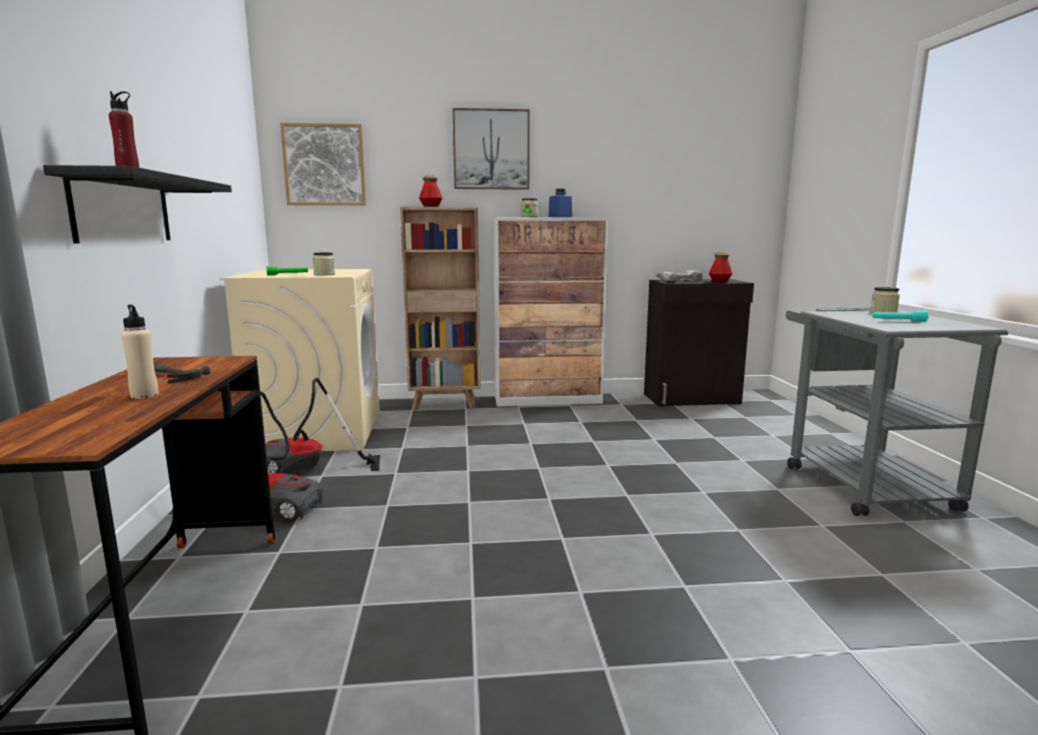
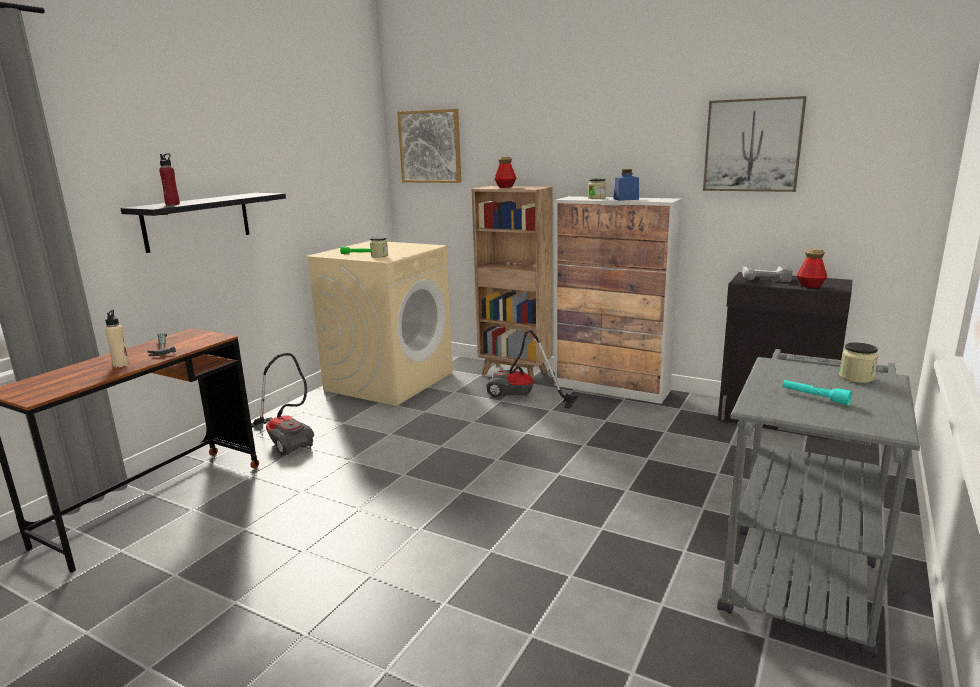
camera: 35 degrees right, 5 degrees up
(309, 470) = (342, 415): vacuum cleaner -> vacuum cleaner (522, 397)
(491, 150) = (569, 126): picture -> picture (752, 145)

